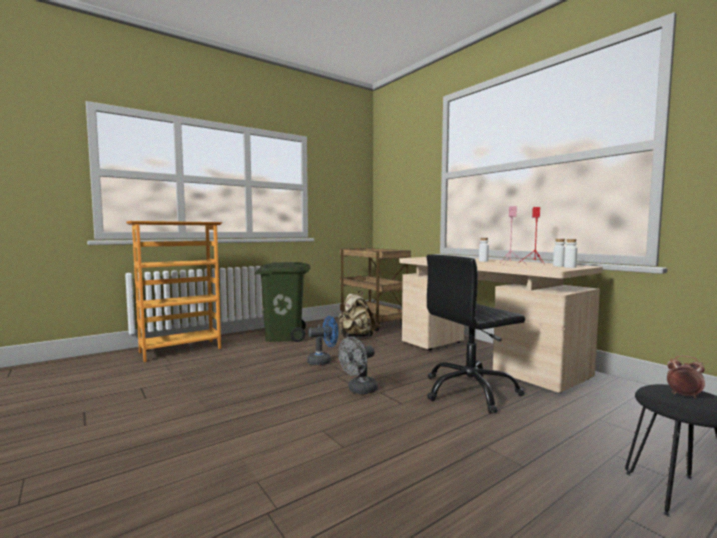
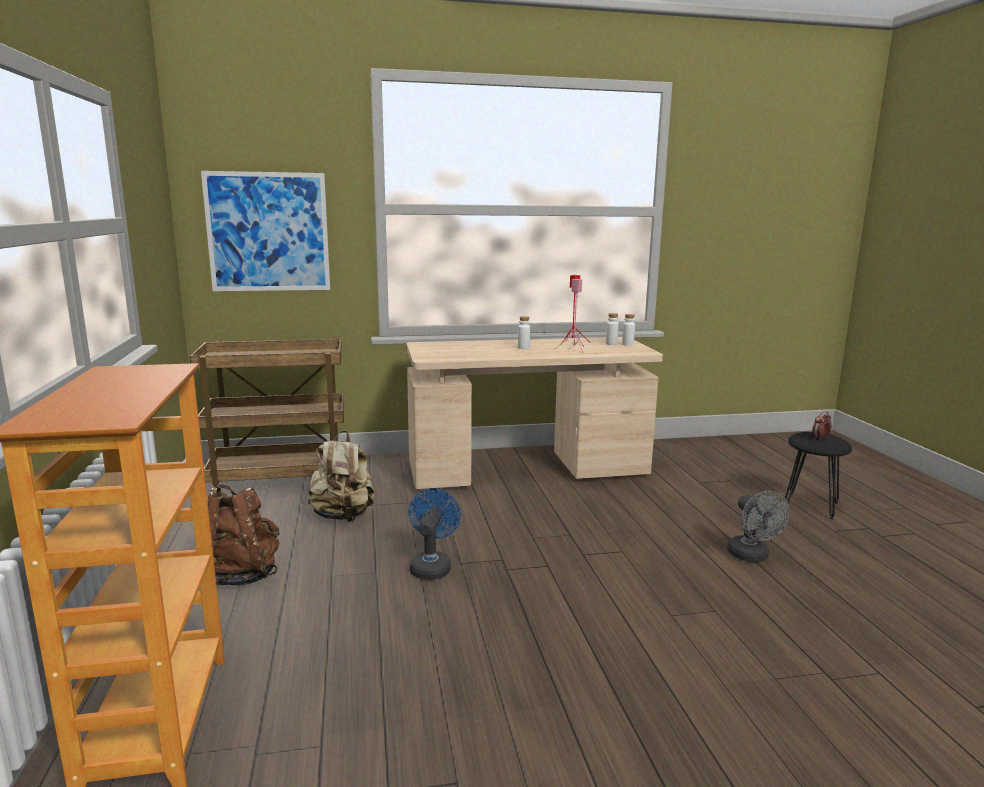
camera: 65 degrees left, 10 degrees up
(283, 336) = (240, 575): green trash can -> brown backpack
(359, 390) = (568, 566): grey fan -> grey fan (752, 556)
(400, 195) = (268, 232): none -> picture
(470, 391) = (613, 508): black office chair -> none

